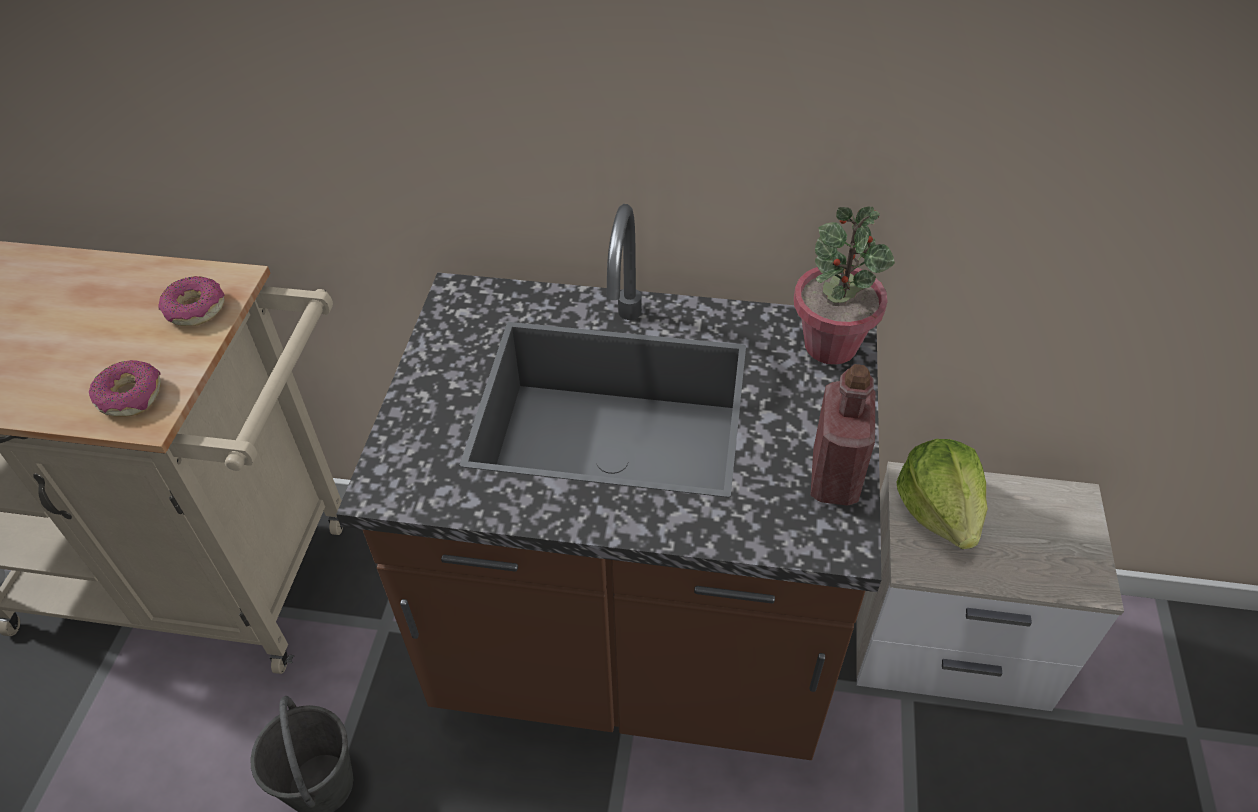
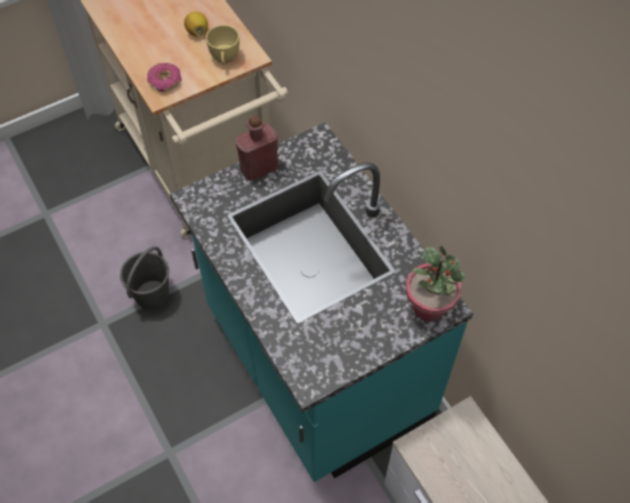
camera: 50 degrees right, 10 degrees up
(104, 309) = (197, 32): none -> lemon
(195, 309) = (224, 60): donut -> yellow cup
(633, 652) = (315, 368): brown counter -> turquoise counter
(834, 477) = (344, 357): red bottle -> red bottle (259, 168)
(939, 509) = (460, 438): lettuce -> none

